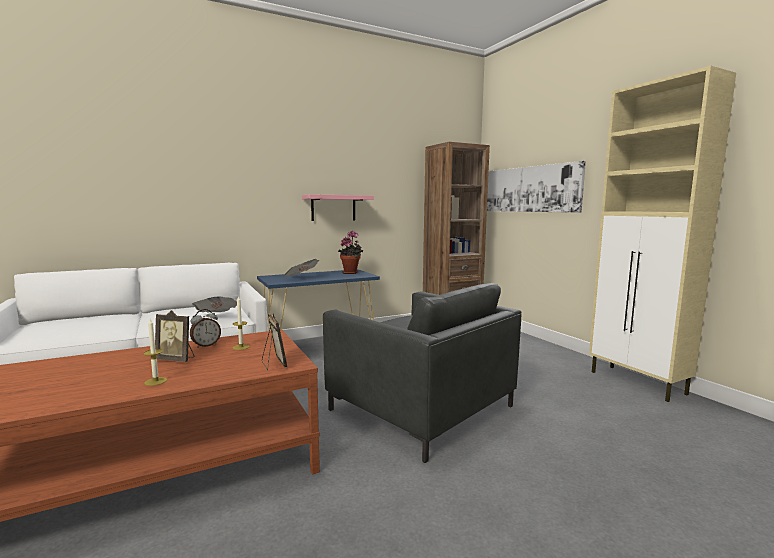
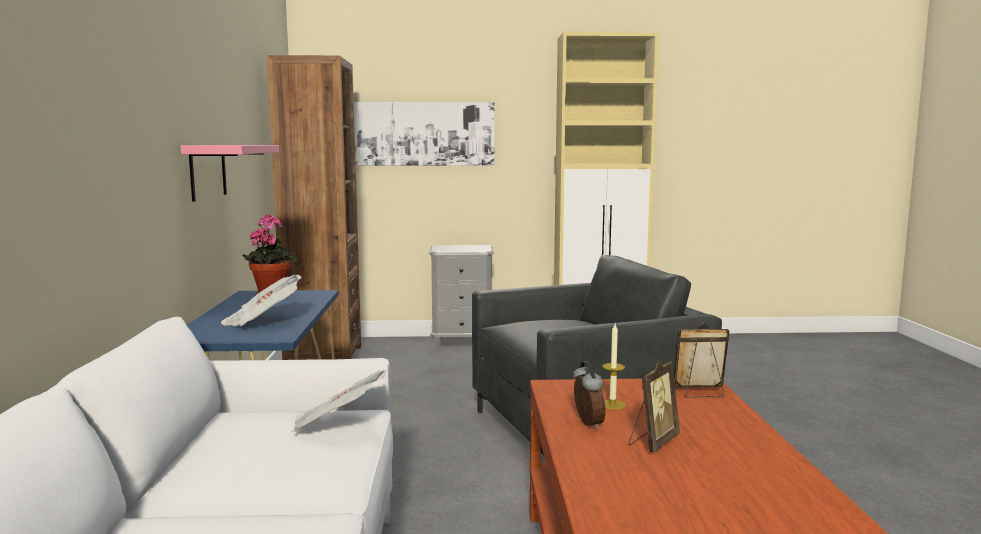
camera: 65 degrees left, 0 degrees up
(155, 381) = (749, 453): candle -> none
(534, 345) = (462, 343): none -> grey nightstand

